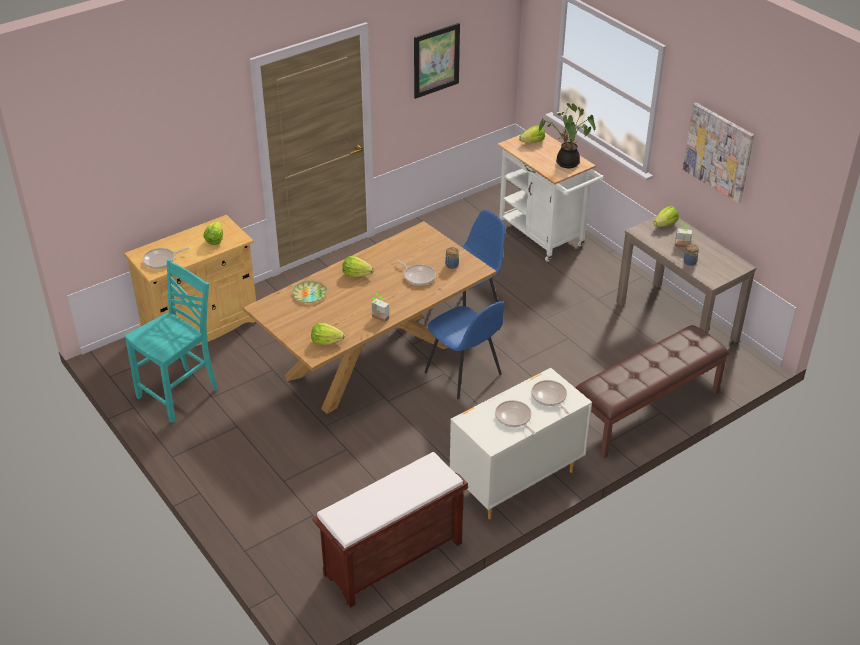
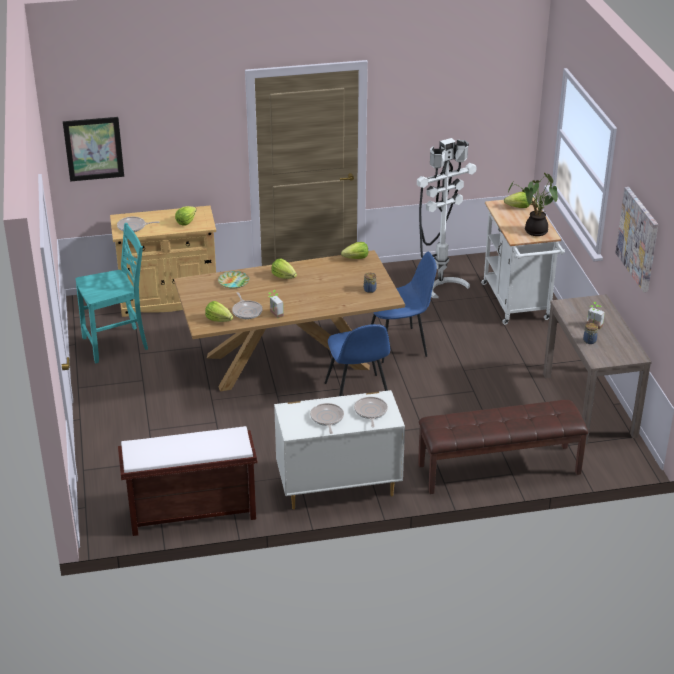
camera: 25 degrees right, 5 degrees down
(418, 276) = (334, 291): frying pan -> frying pan (247, 311)
(436, 60) = (441, 111): picture -> picture (93, 148)
(461, 235) = (441, 284): none -> white floor lamp
(665, 224) = (593, 305): lettuce -> lettuce (356, 258)

